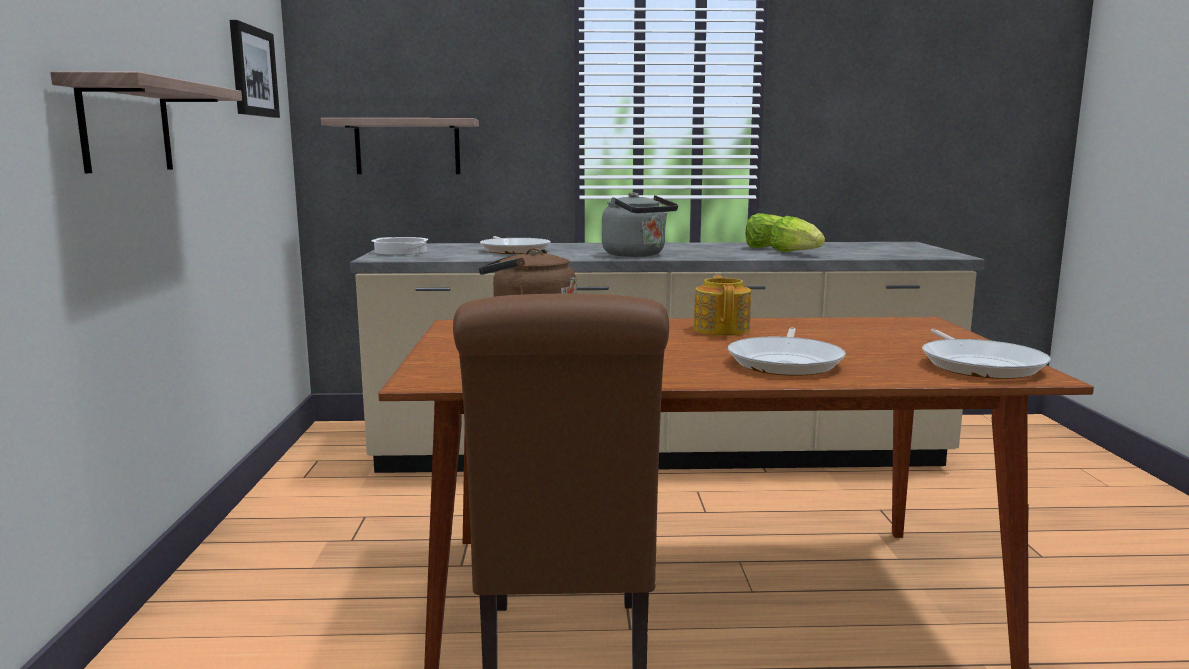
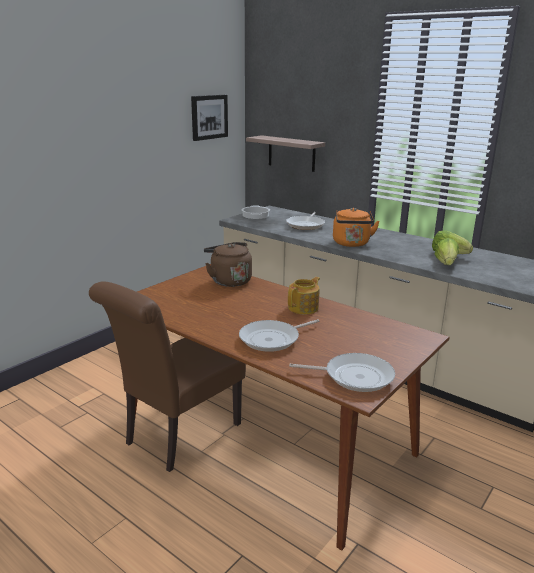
camera: 40 degrees right, 10 degrees up
(126, 127) = (106, 162): shelf -> none
(637, 255) = (351, 244): grey kettle -> orange kettle
(979, 365) = (354, 376): frying pan -> frying pan turned 120 degrees counterclockwise

